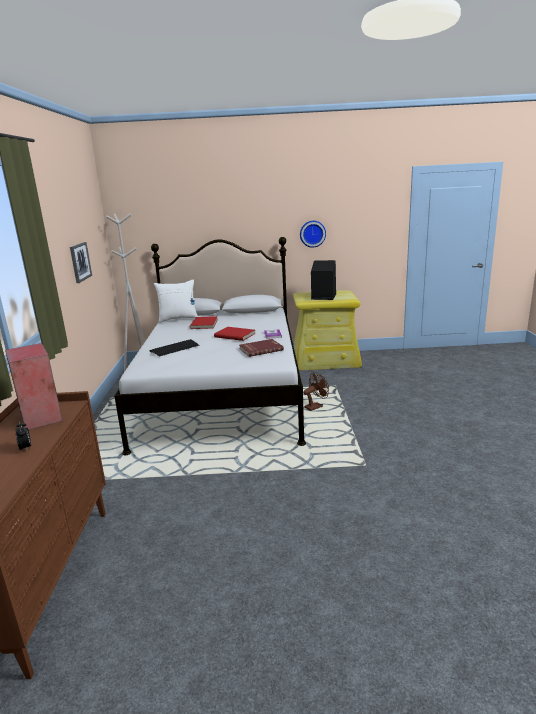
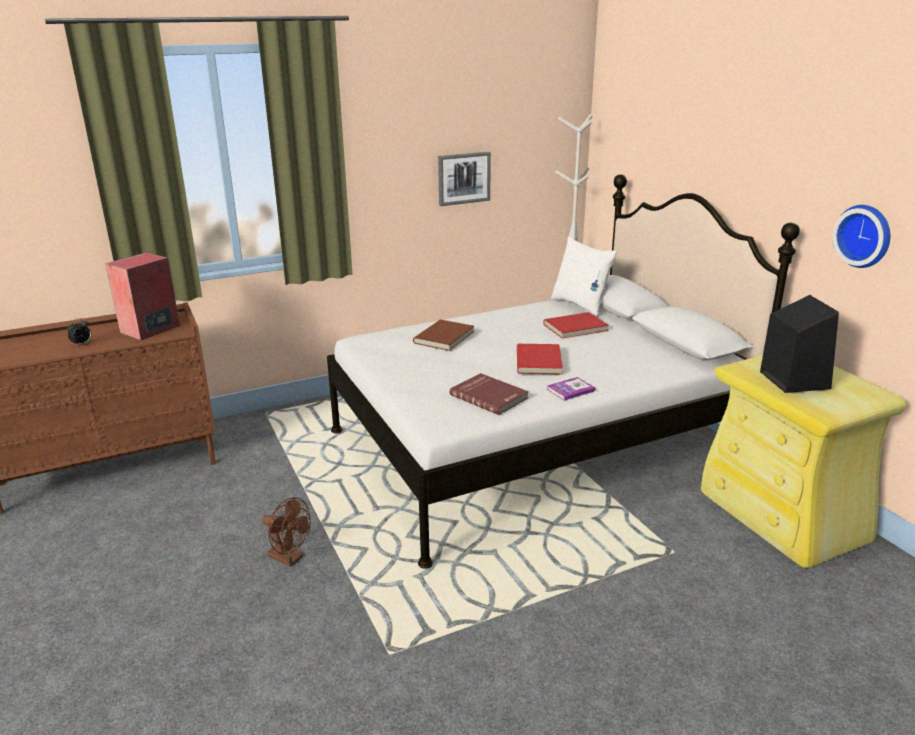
camera: 65 degrees right, 5 degrees up
(175, 348) = (445, 337): keyboard -> brown book
(316, 406) = (567, 549): brown fan -> brown fan (289, 558)

